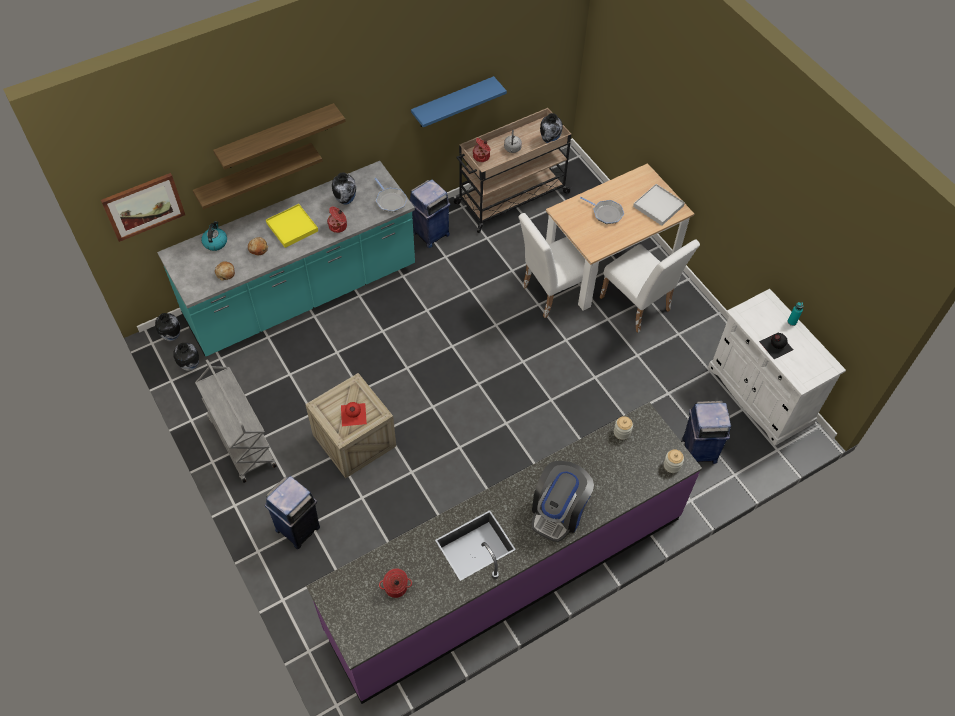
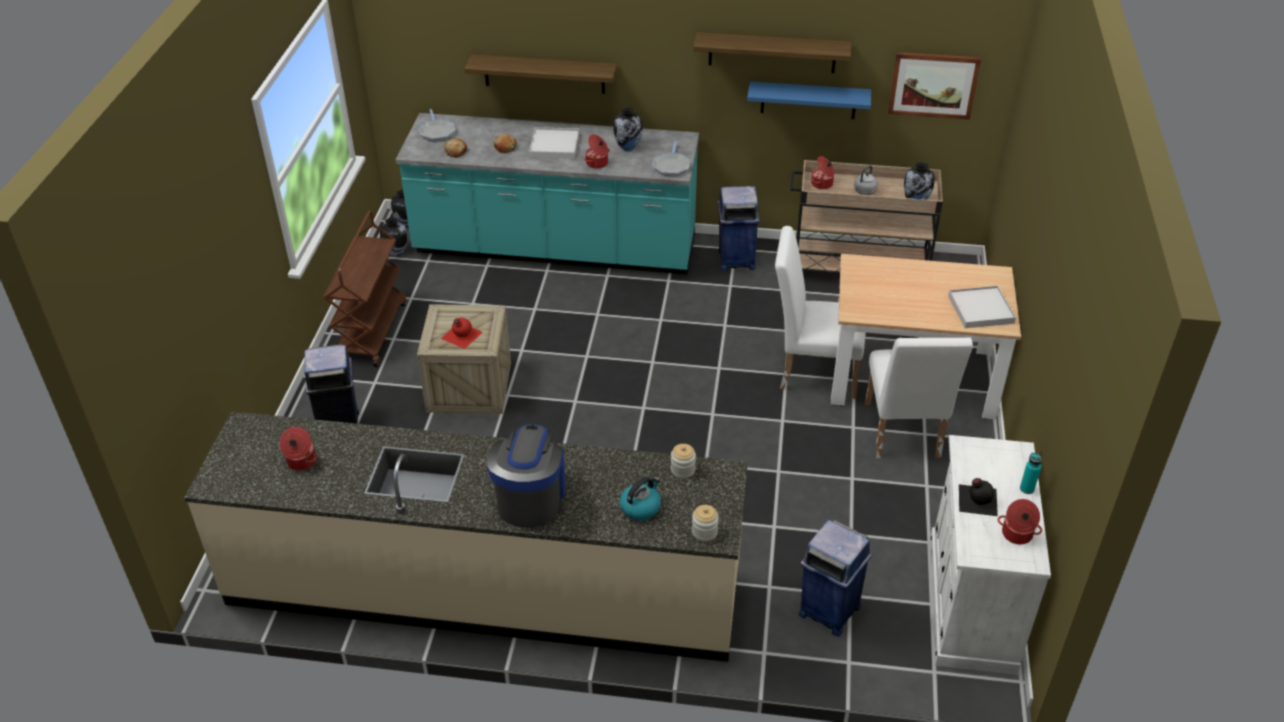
camera: 40 degrees right, 15 degrees down
(143, 206) = (415, 47): picture -> picture (933, 85)
(215, 242) = (474, 127): kettle -> kettle (640, 507)
(241, 441) = (371, 331): grey cart -> brown cart
(276, 137) = (576, 35): shelf -> shelf (772, 52)
(292, 227) = (554, 145): yellow tray -> white tray
(506, 573) = (484, 587): purple counter -> beige counter
(558, 511) = (530, 497): coffee machine -> coffee machine turned 120 degrees clockwise
(606, 213) = (907, 287): frying pan -> frying pan (437, 132)
(811, 355) = (1016, 534): none -> cooking pot

